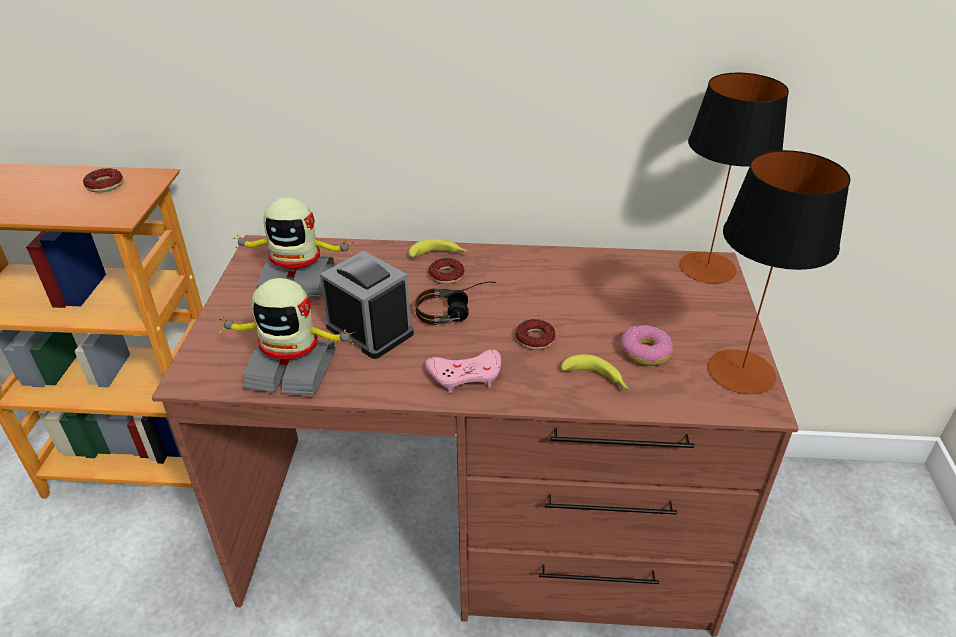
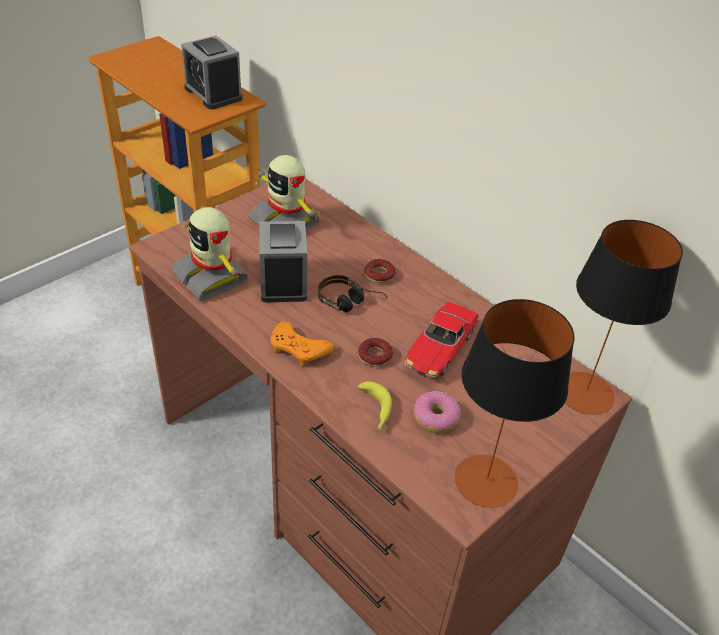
camera: 40 degrees right, 5 degrees up
(105, 185) = (213, 93): donut -> alarm clock
(439, 255) = (394, 257): banana -> none
(465, 375) = (299, 348): pink game controller -> orange game controller
(574, 301) = (440, 349): none -> toy car

